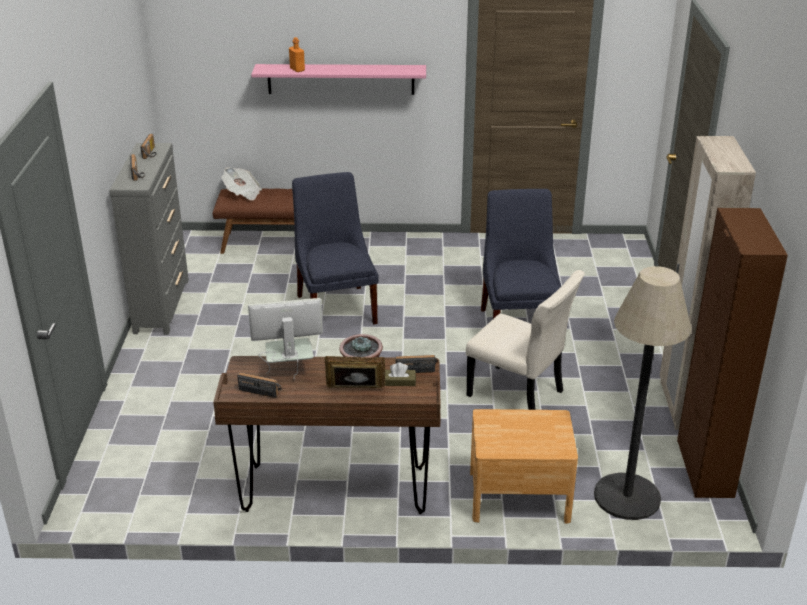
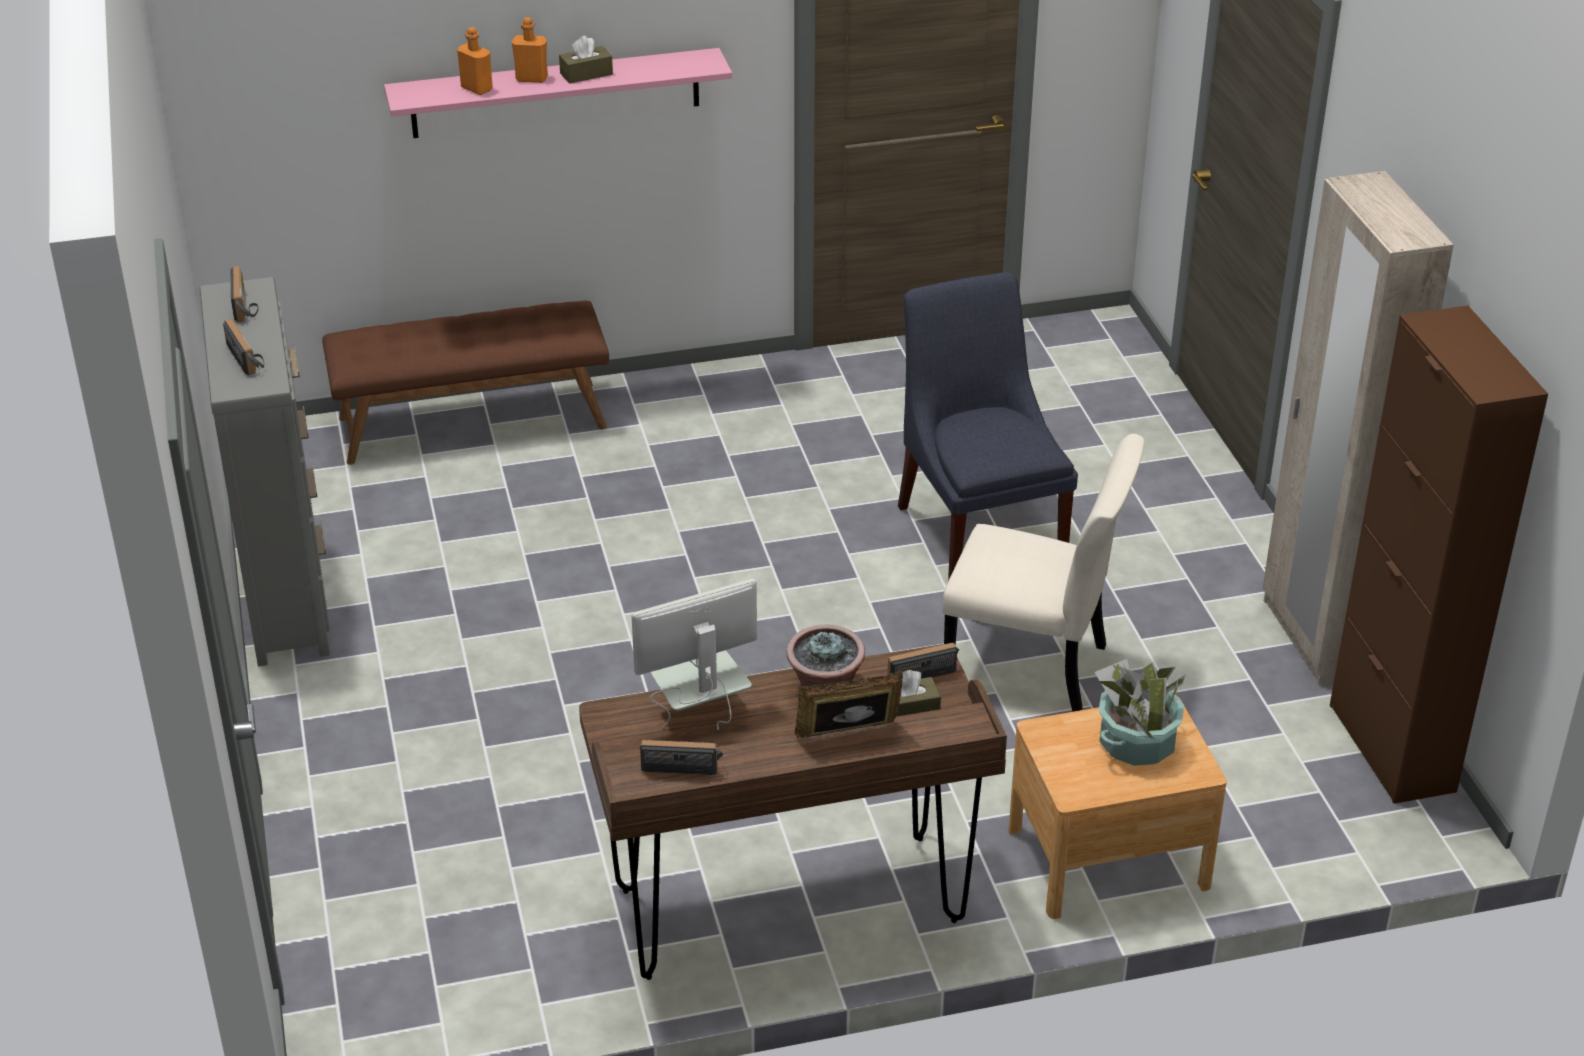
camera: 15 degrees left, 5 degrees up
(242, 193) = (376, 339): newspaper -> none
(326, 68) = (531, 78): none -> orange bottle
(336, 306) = (628, 544): blue chair -> none
(353, 69) = (586, 74): none -> brown tissue box
(535, 431) = (1136, 743): none -> potted plant
(627, 497) = (1285, 824): floor lamp -> none

